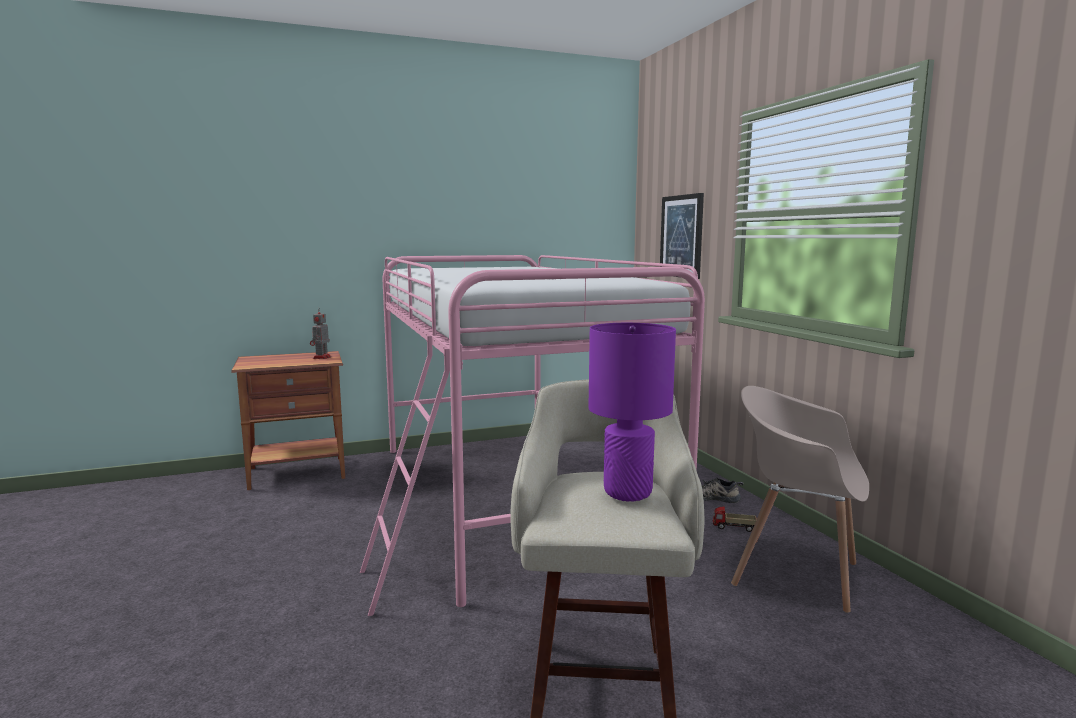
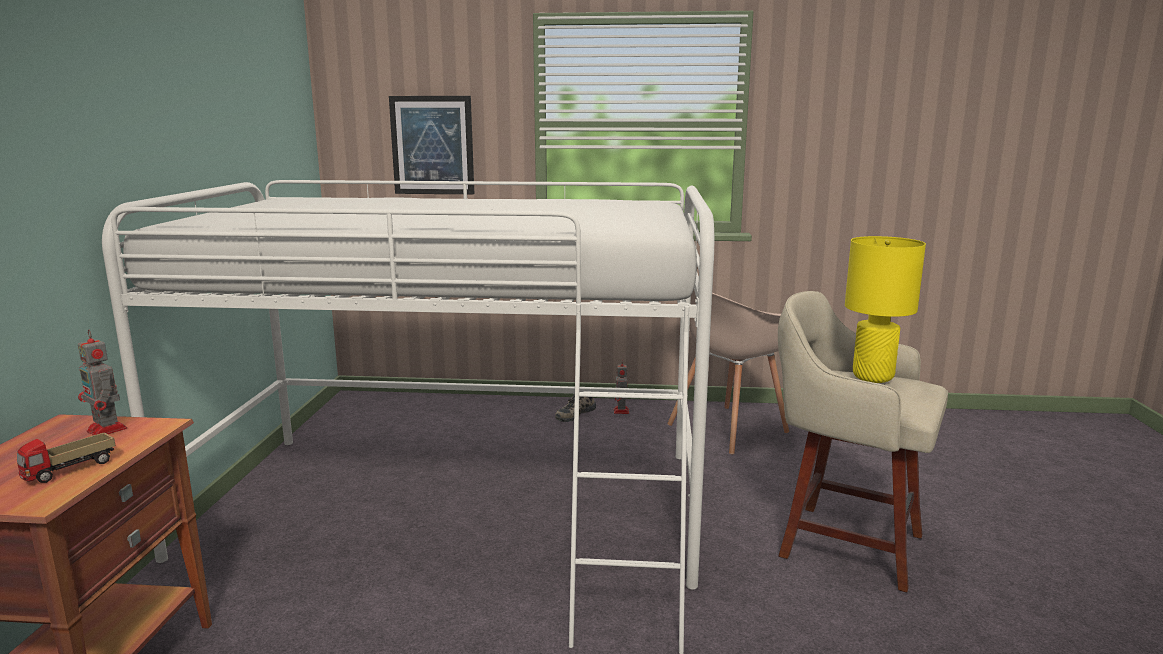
camera: 65 degrees left, 5 degrees up
(508, 497) = (459, 505): pink bed -> white bed
(627, 496) = (873, 379): purple table lamp -> yellow table lamp
(733, 528) = (640, 424): toy truck -> toy truck (70, 470)
(748, 514) = (621, 411): none -> toy robot

